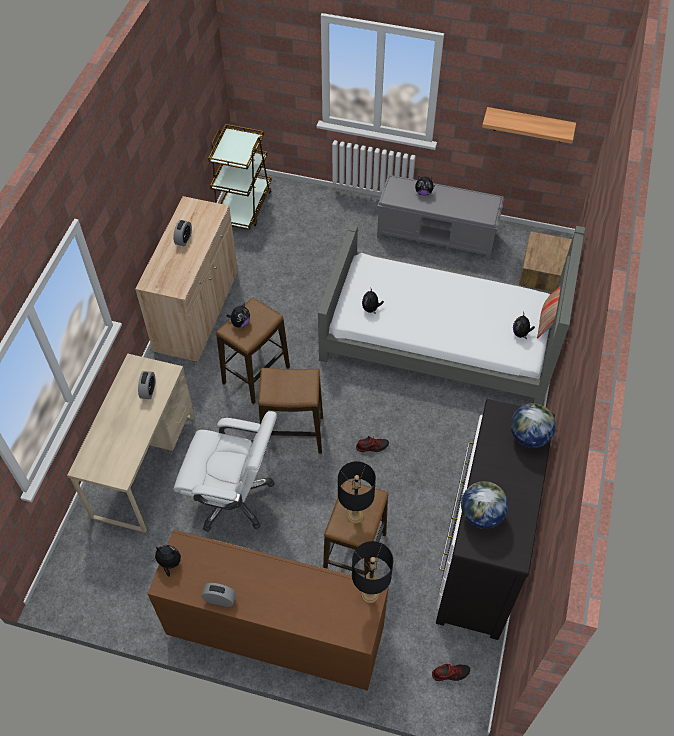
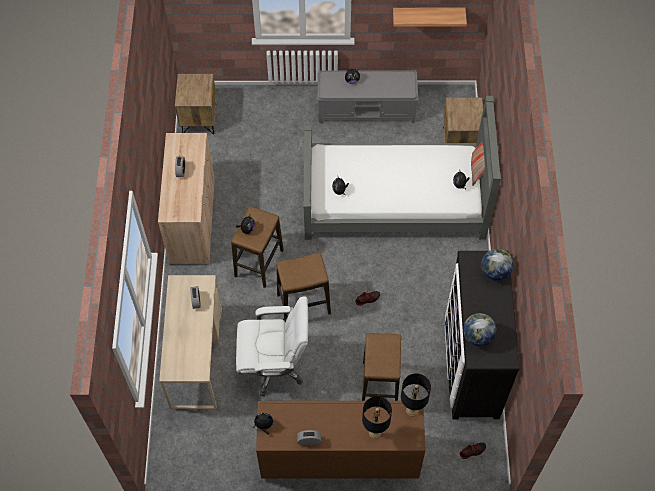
camera: 15 degrees left, 5 degrees up
(243, 206) = (198, 119): brown cart -> brown nightstand
(355, 515) = (382, 357): black table lamp -> black table lamp (374, 432)

